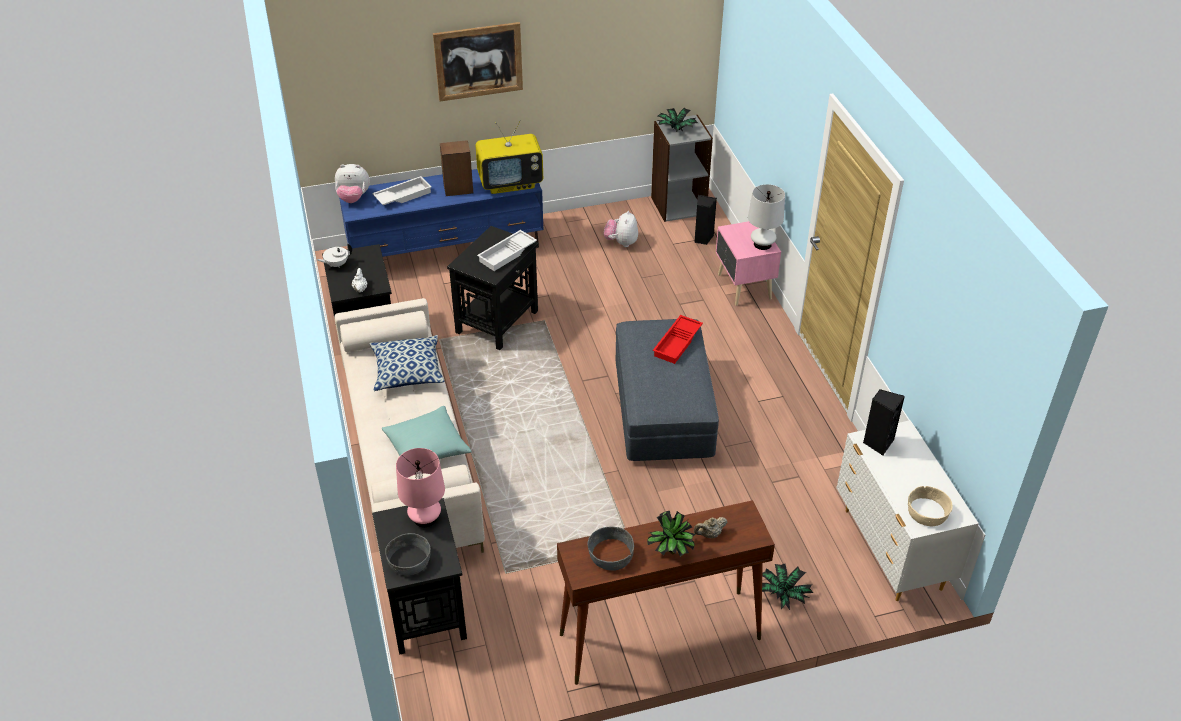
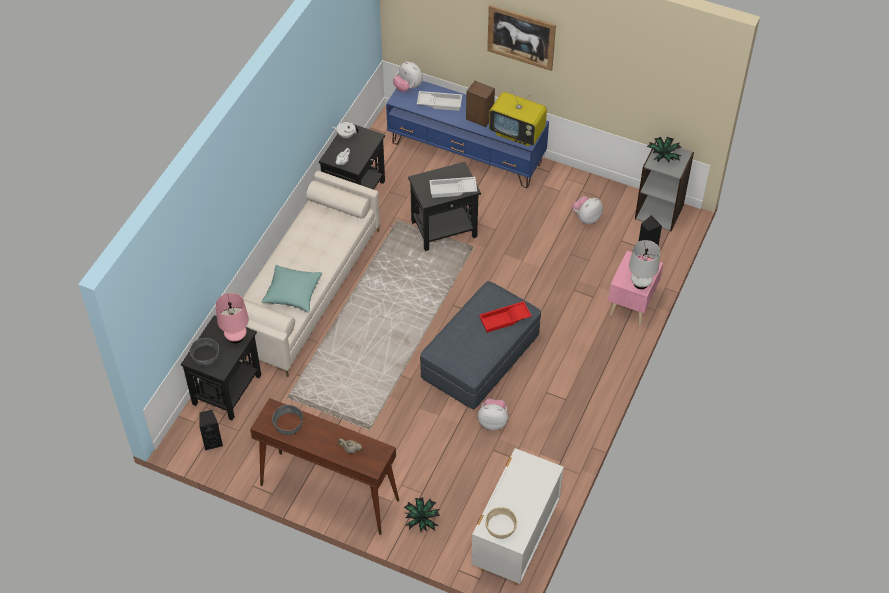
camera: 40 degrees right, 10 degrees up
(407, 371) = (329, 235): pillow -> none
(670, 555) = (317, 446): potted plant -> none
(741, 457) = (493, 421): none -> plush toy
(877, 443) = (525, 466): black speaker -> black speaker (212, 441)

